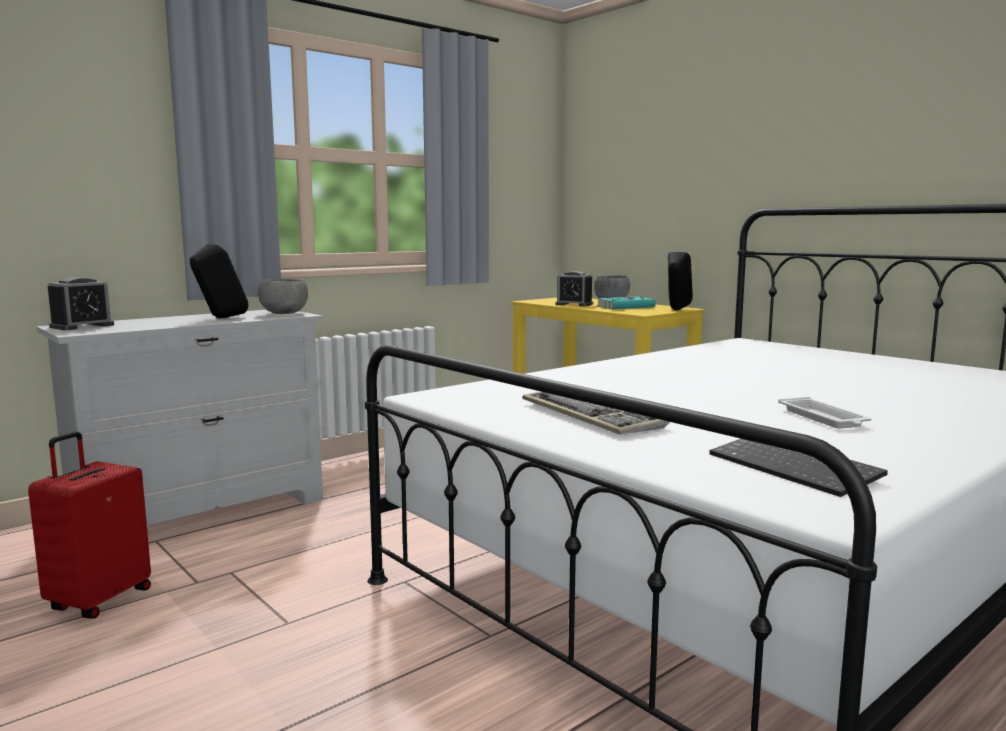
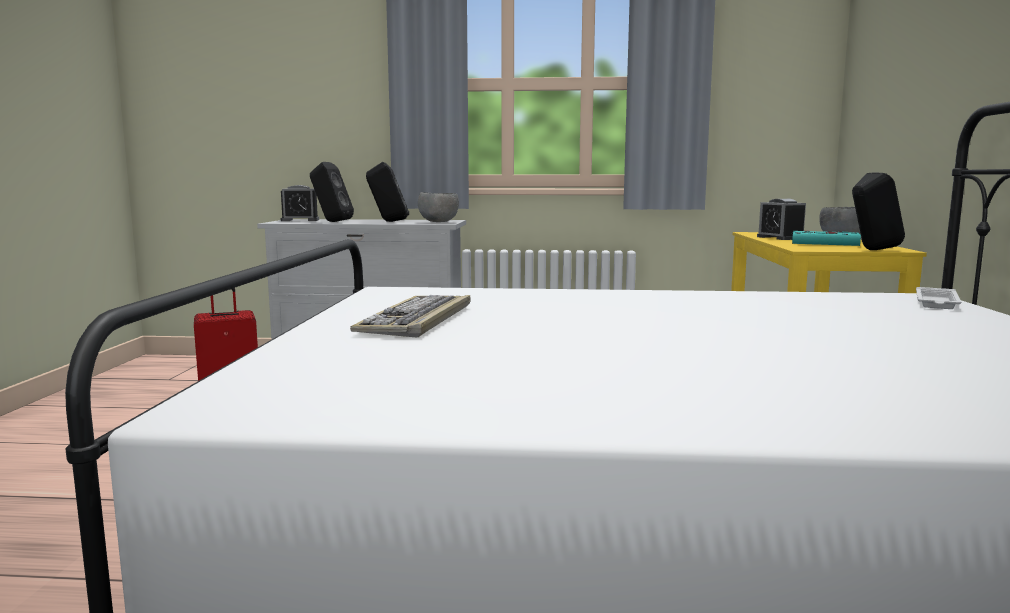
camera: 45 degrees right, 0 degrees up
(148, 324) = (331, 221): none -> black speaker
(796, 467) = (351, 383): keyboard -> none
(823, 418) = (593, 364): white tray -> white tray (936, 303)

